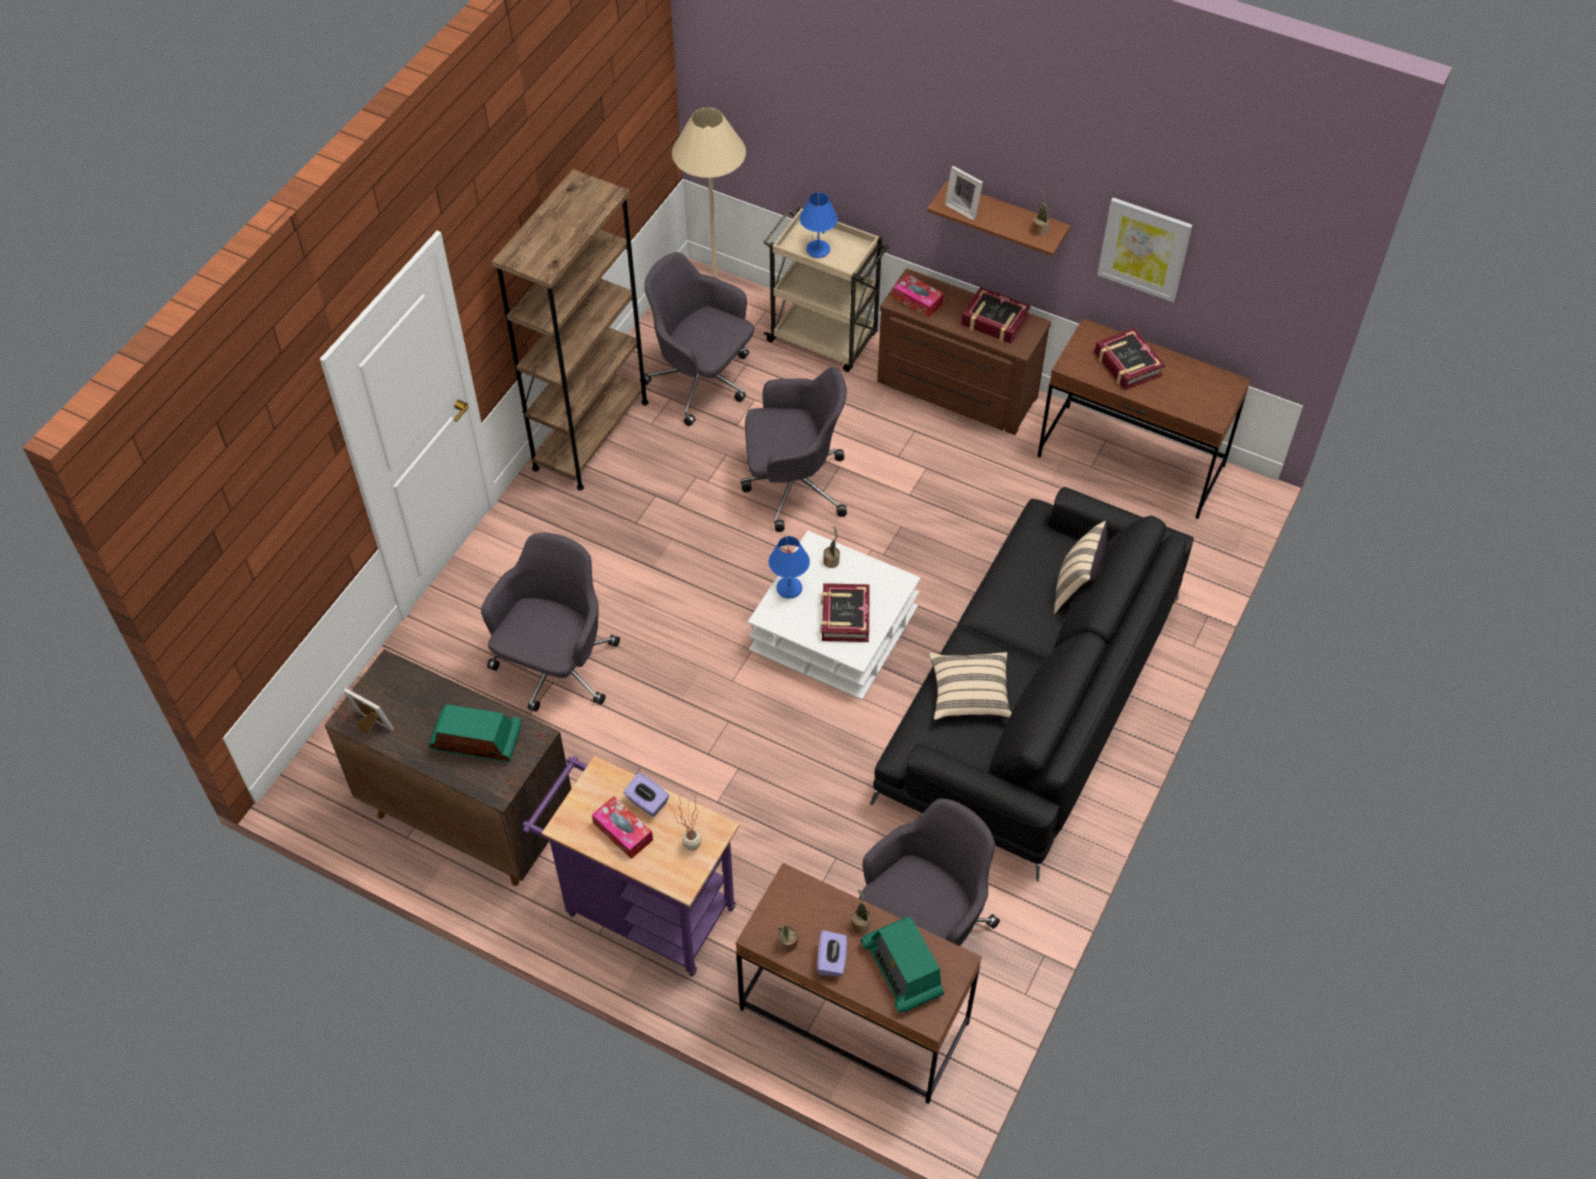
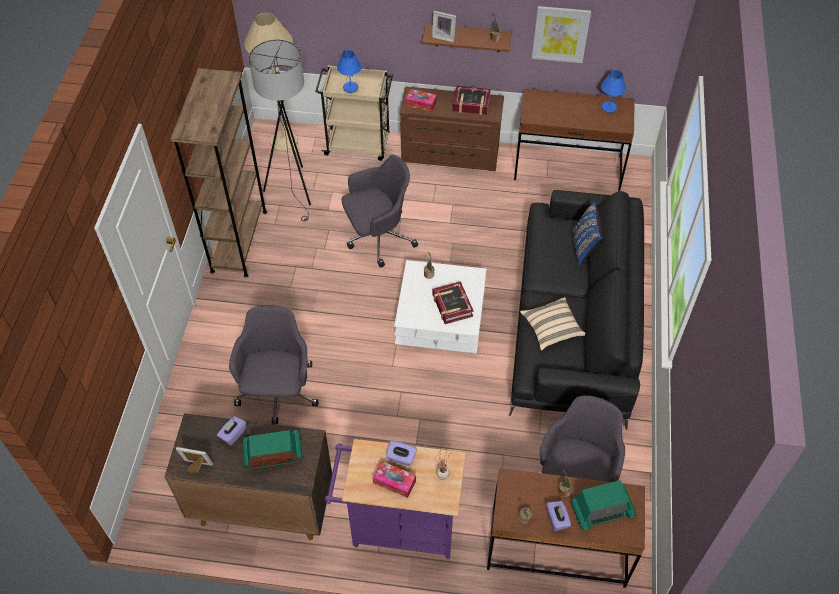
camera: 20 degrees left, 0 degrees up
(435, 698) = (233, 434): none -> purple tissue box
(702, 381) = (295, 190): grey office chair -> grey floor lamp
(788, 588) = (410, 298): blue table lamp -> blue table lamp (608, 107)
(902, 969) = (602, 510): radio -> radio turned 60 degrees counterclockwise
(1076, 589) = (584, 248): beige pillow -> blue pillow
(1127, 364) = (562, 108): book -> none

